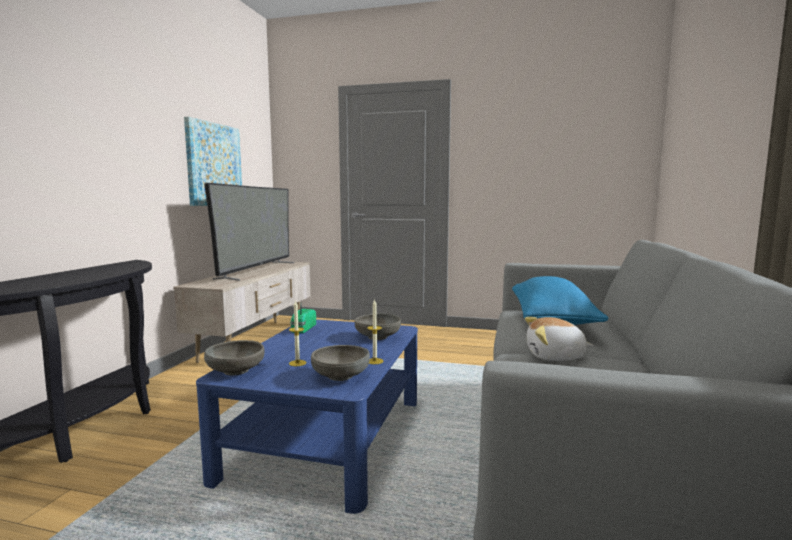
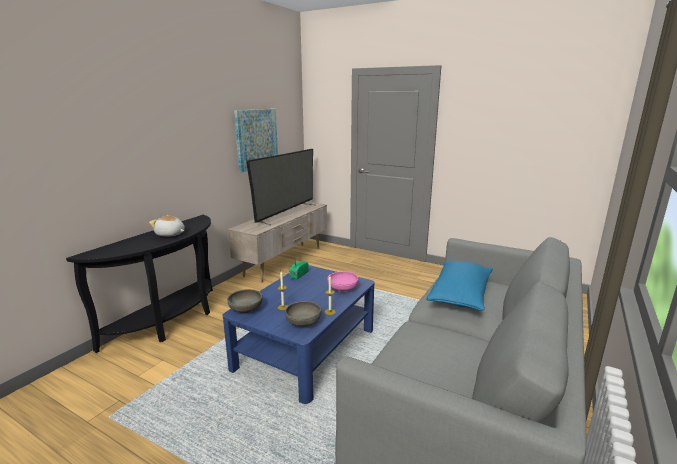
camera: 15 degrees right, 10 degrees up
(378, 337) = (343, 289): grey bowl -> pink bowl
(555, 357) = (436, 333): plush toy -> plush toy (170, 234)

